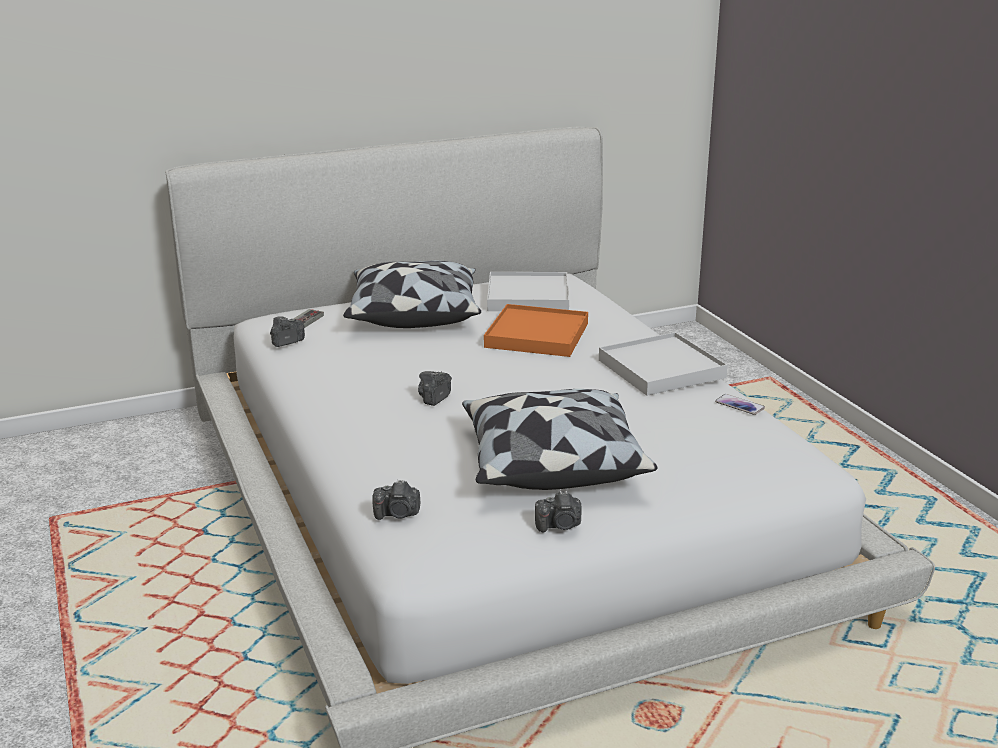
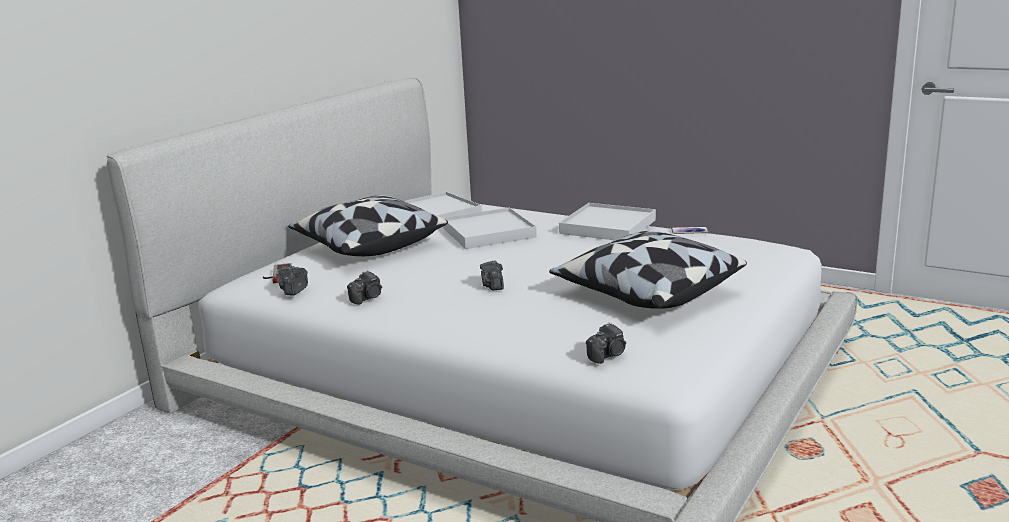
camera: 35 degrees left, 5 degrees down
(537, 335) = (489, 232): orange tray -> white tray
(559, 525) = (718, 323): camera -> camera (367, 298)

